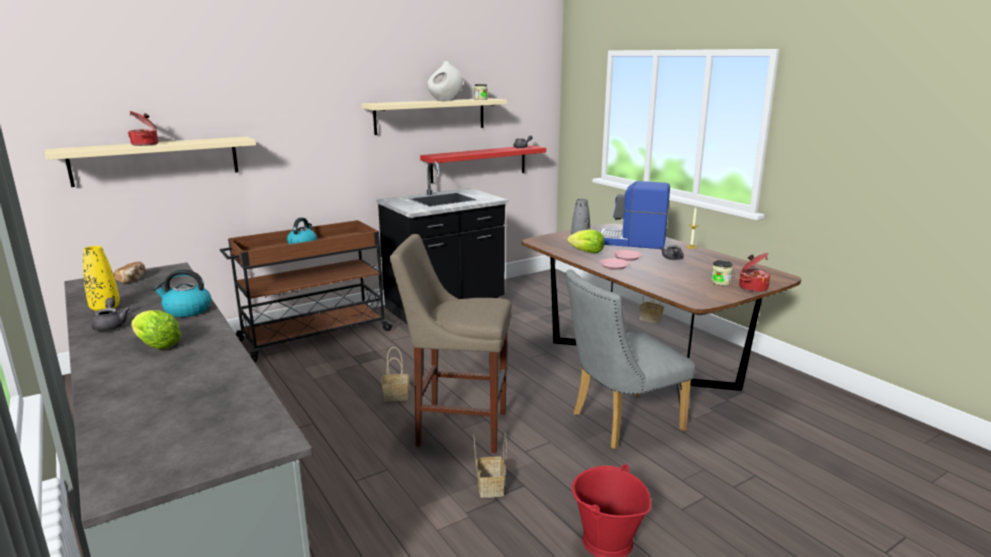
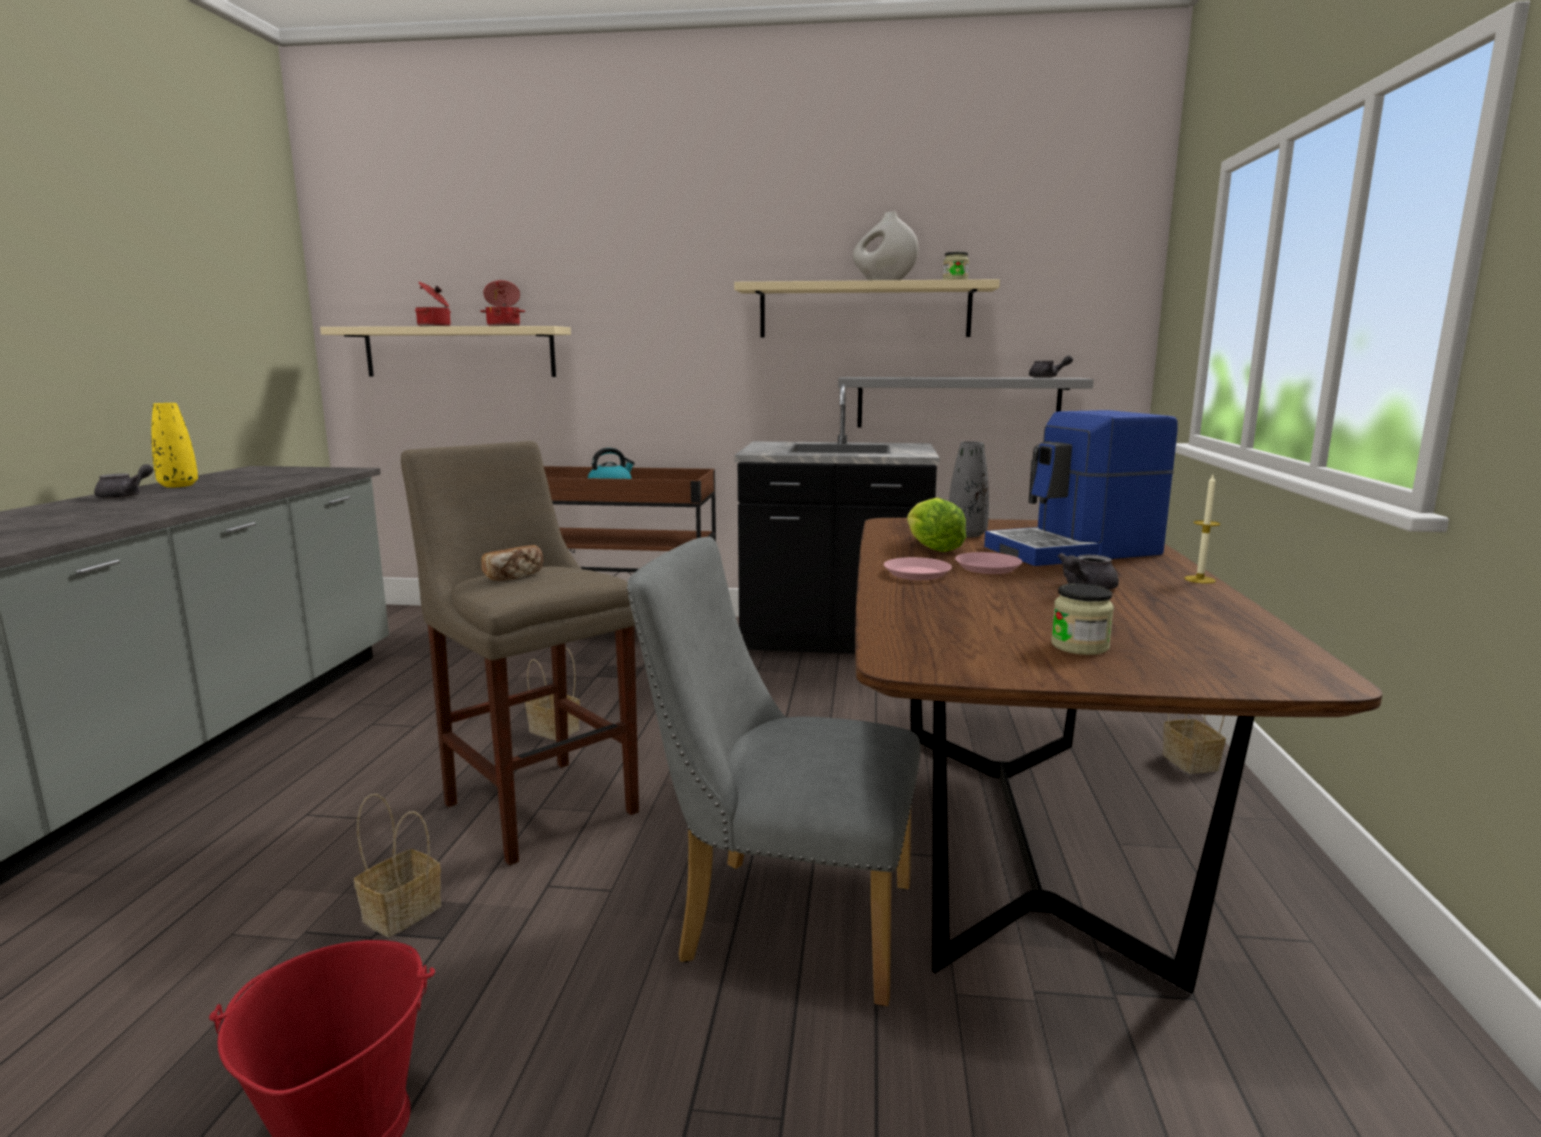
camera: 40 degrees right, 5 degrees down
(132, 279) = (288, 471): bread -> bread (514, 576)
(156, 345) = (73, 515): lettuce -> none
(187, 310) = (209, 498): kettle -> none
(479, 163) = (958, 403): red shelf -> grey shelf
(632, 242) = (1075, 551): coffee machine -> coffee machine turned 75 degrees counterclockwise
(752, 287) = (1142, 675): cooking pot -> cooking pot (504, 326)

